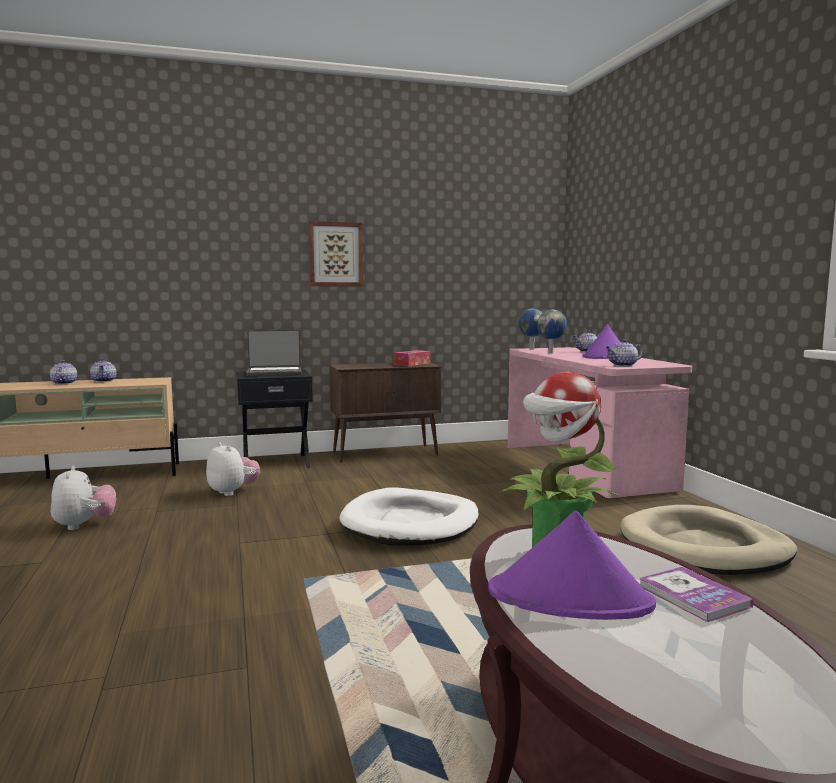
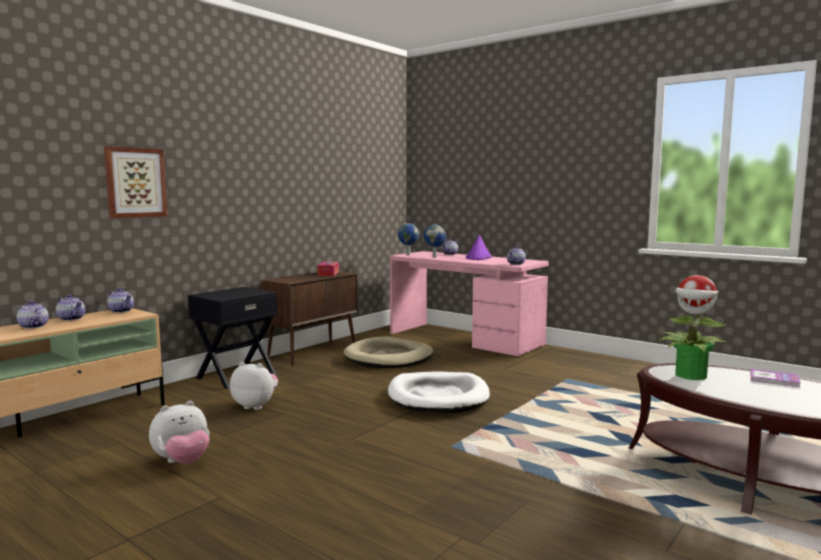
camera: 35 degrees left, 0 degrees up
(84, 525) = (182, 462): plush toy -> plush toy turned 105 degrees clockwise
(153, 379) = (121, 311): none -> teapot
(274, 373) = (231, 292): laptop -> none
(335, 254) = (262, 180): picture -> picture (135, 182)
(570, 598) = (746, 391): purple hat -> none
(704, 548) = (608, 373): beige dog bed -> beige dog bed (389, 358)

